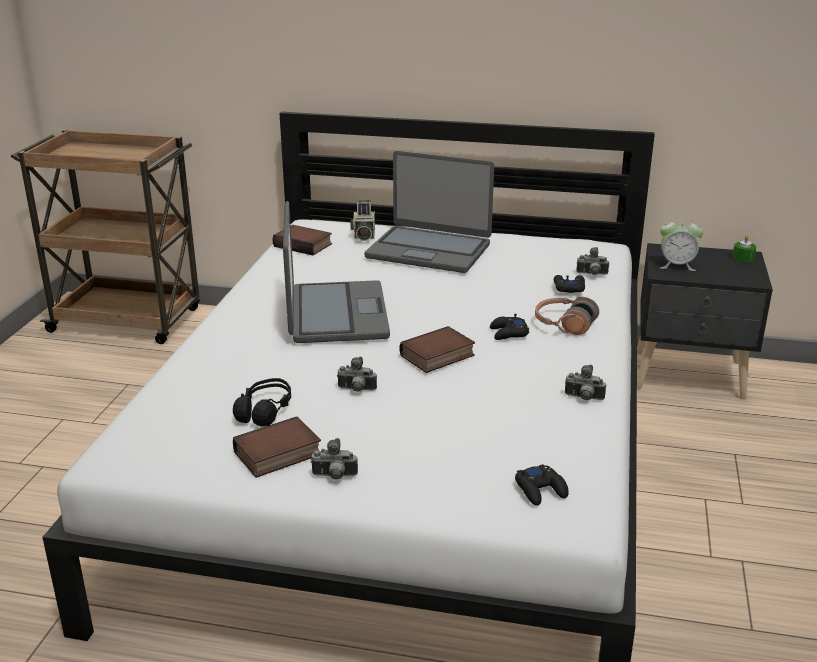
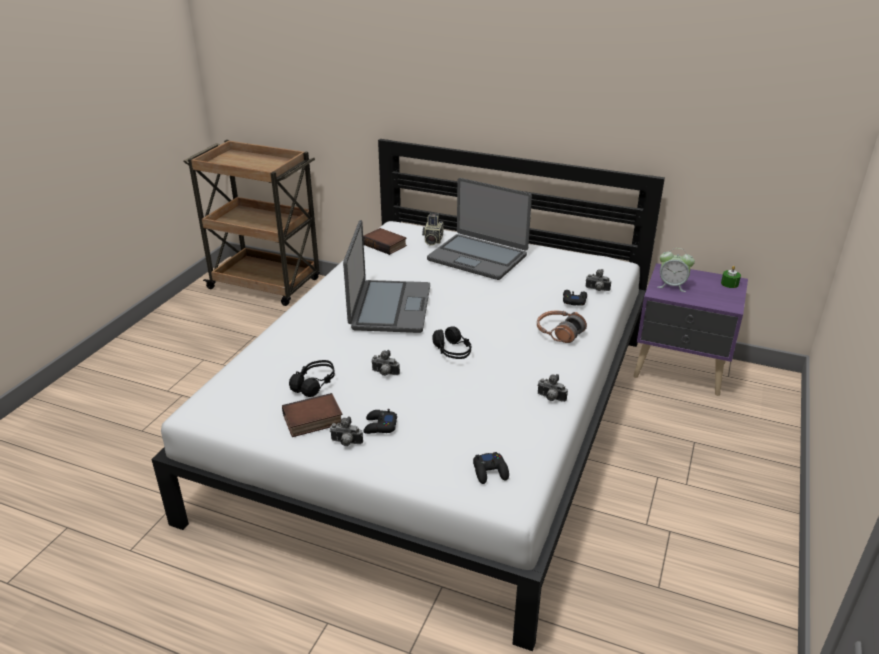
camera: 10 degrees right, 5 degrees up
(437, 356) = (452, 351): book -> black headphones
(508, 333) = (513, 336): black game controller -> black game controller (380, 426)
(690, 376) = (680, 371): black nightstand -> purple nightstand

